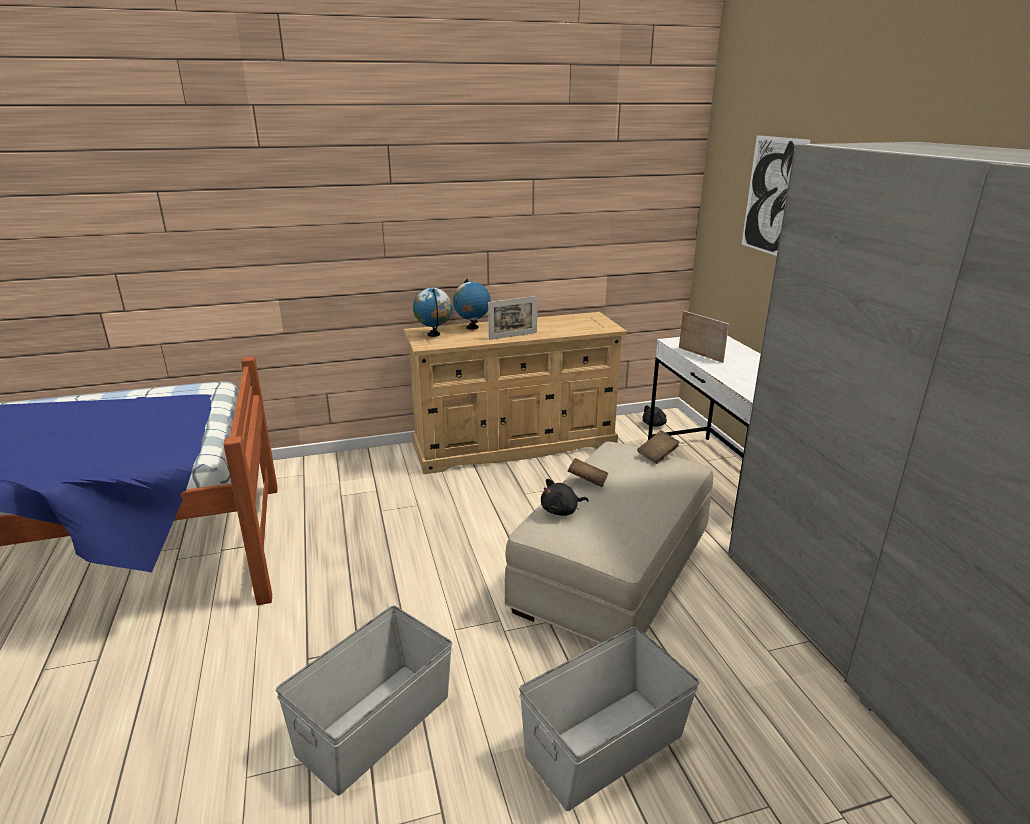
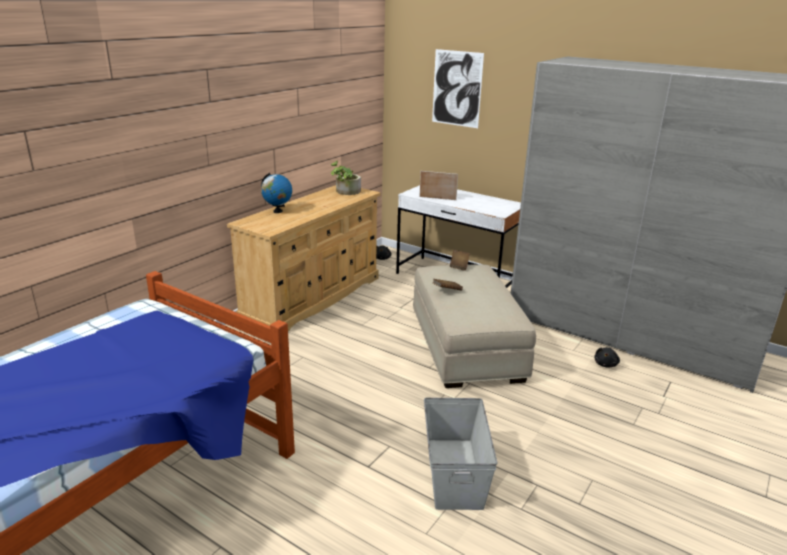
camera: 40 degrees left, 0 degrees up
(434, 334) = (260, 222): globe -> none
(513, 336) = (317, 211): picture frame -> none
(561, 511) = (457, 310): black plush toy -> black plush toy (605, 364)
(584, 322) = (345, 192): none -> potted plant
(603, 745) = (562, 420): grey storage box -> none

